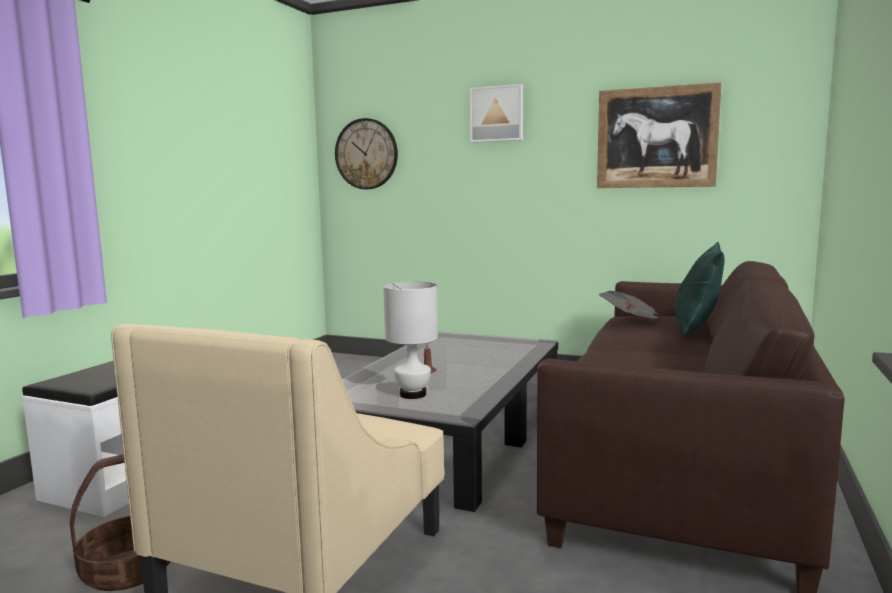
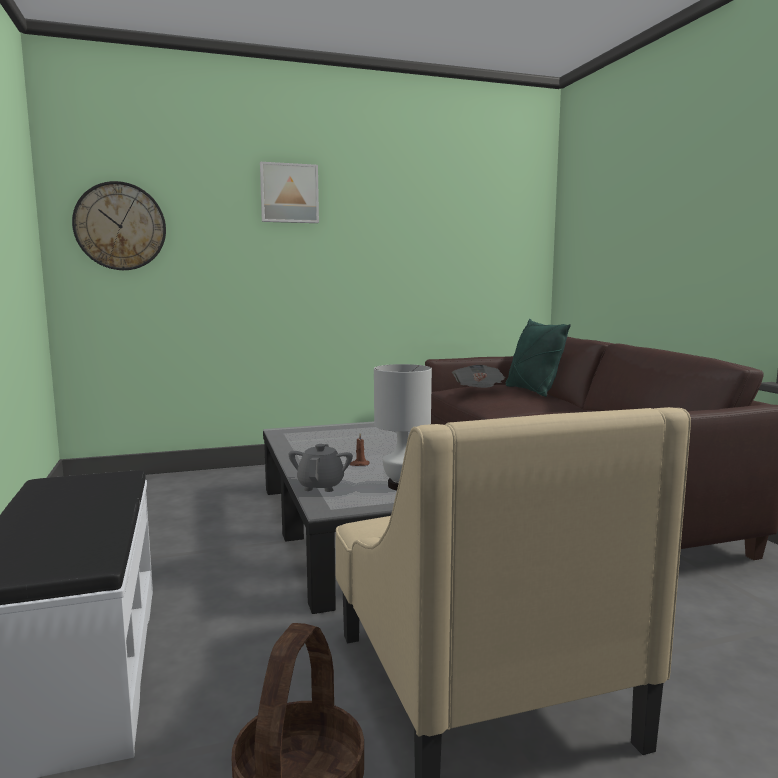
camera: 40 degrees left, 0 degrees up
(360, 381) = (321, 486): none -> grey teapot
(656, 137) = (439, 229): picture -> none

